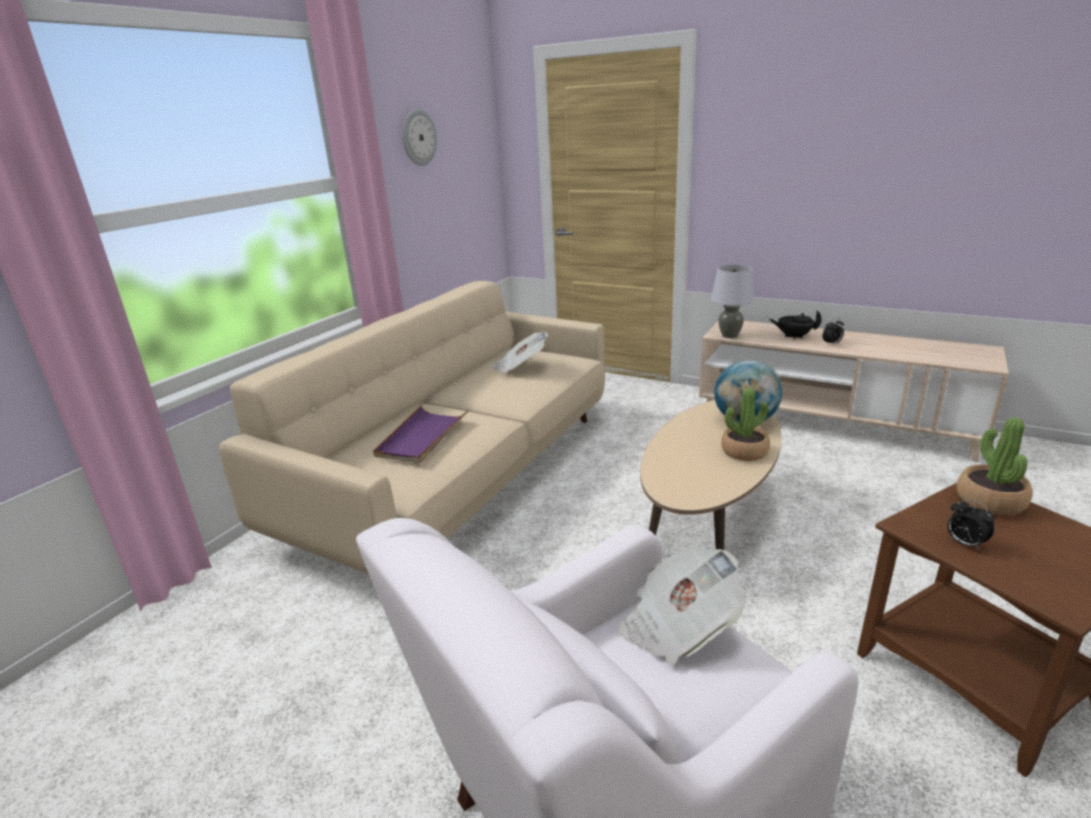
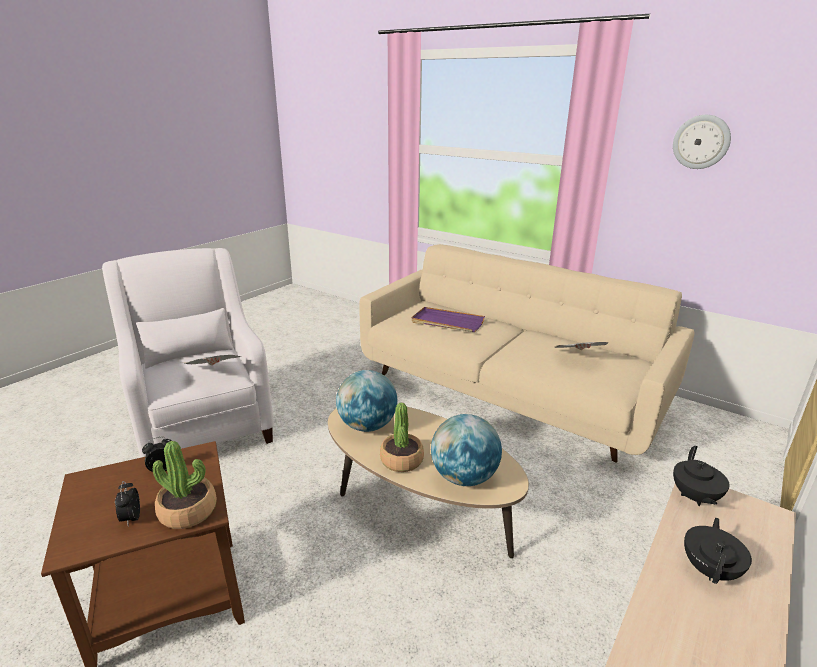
camera: 95 degrees right, 0 degrees up
(698, 479) = (367, 425): none -> globe
(729, 335) = (694, 497): grey table lamp -> black teapot
(832, 344) = (681, 609): alarm clock -> alarm clock (131, 518)

